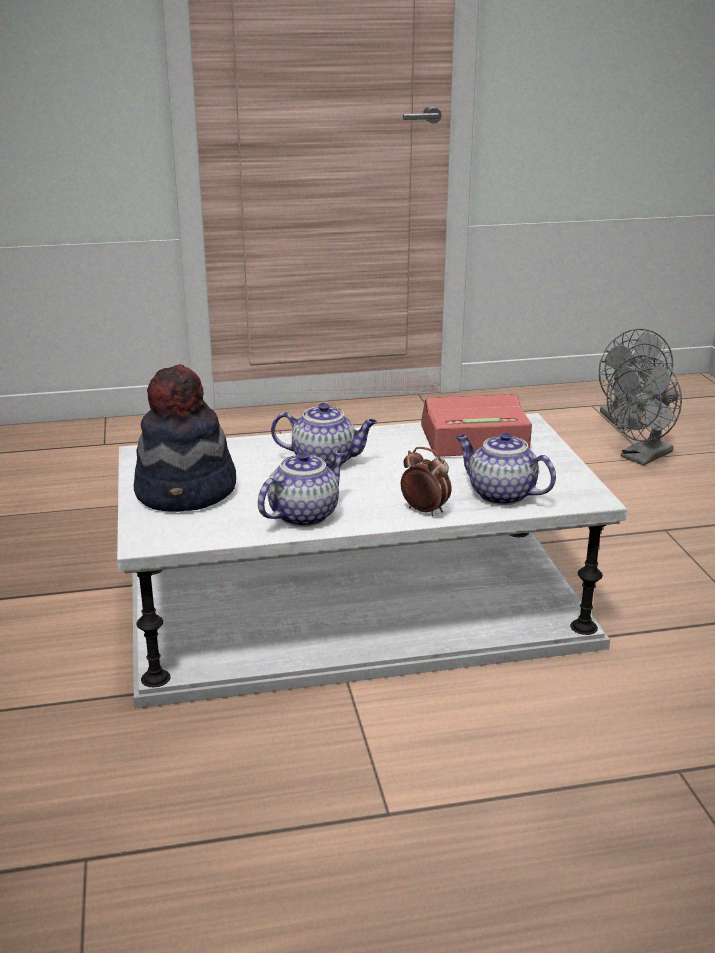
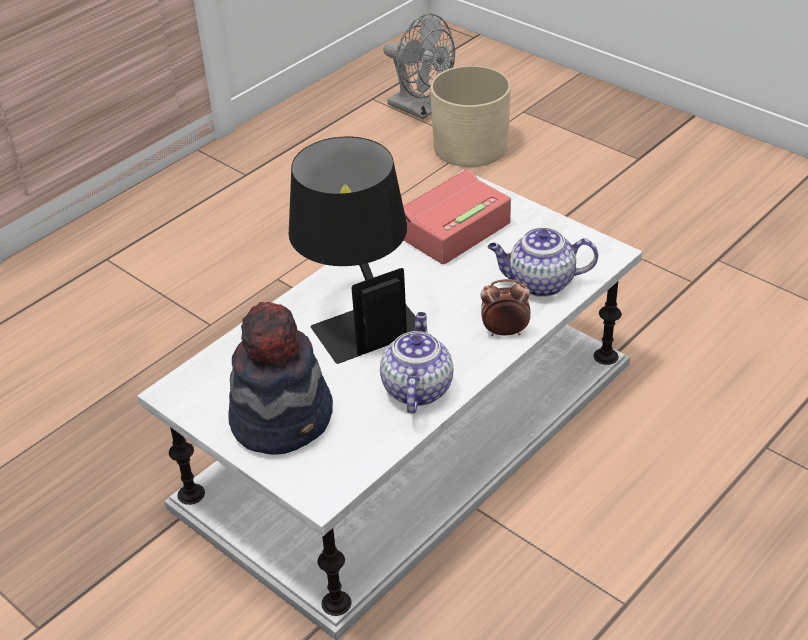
camera: 35 degrees left, 15 degrees up
(325, 461) = (357, 315): teapot -> black table lamp
(641, 458) = (471, 146): grey fan -> beige planter

